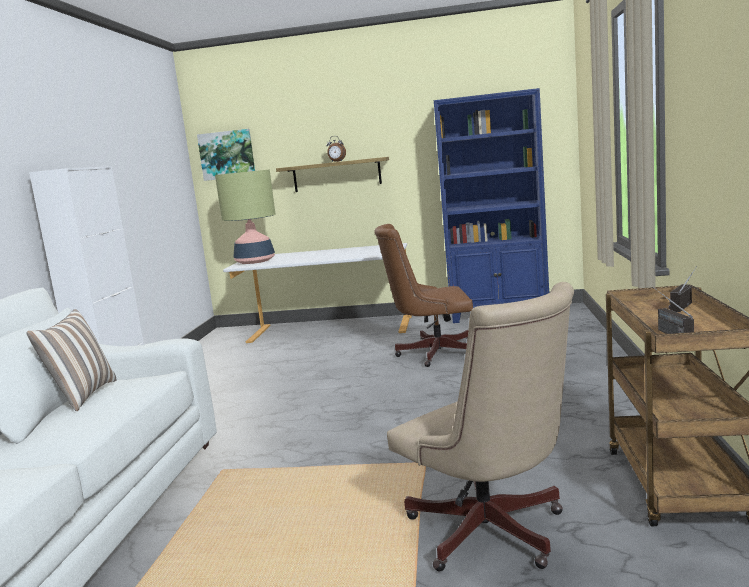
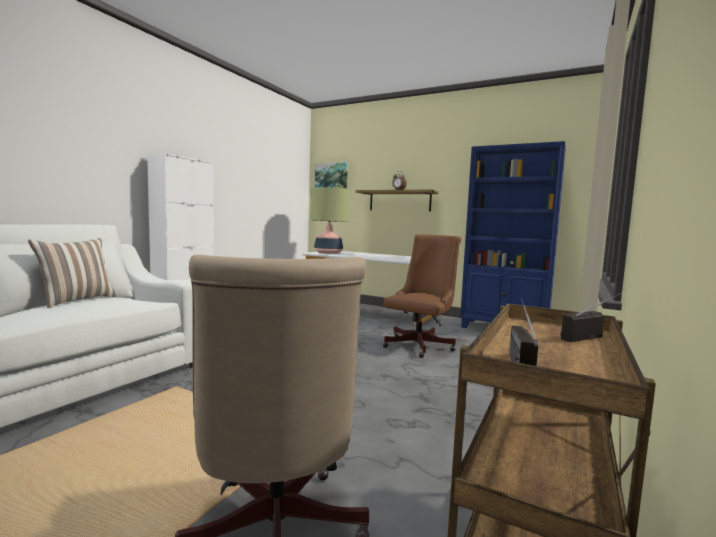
camera: 20 degrees right, 5 degrees down
(432, 353) = (421, 345): brown office chair -> brown office chair turned 105 degrees clockwise

